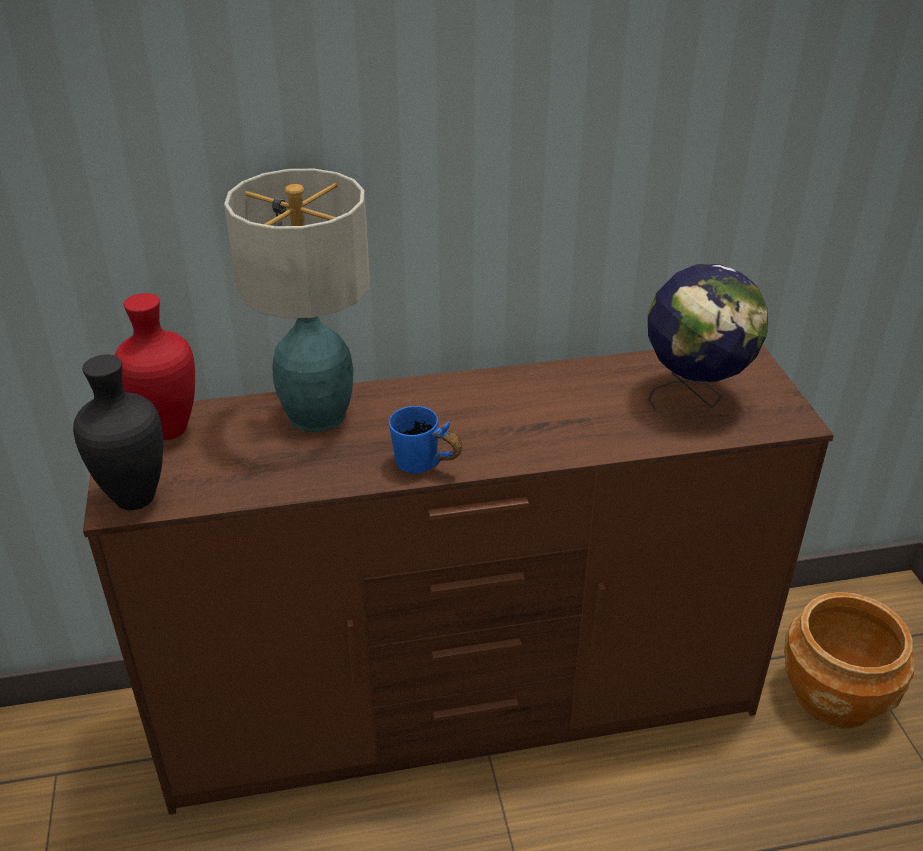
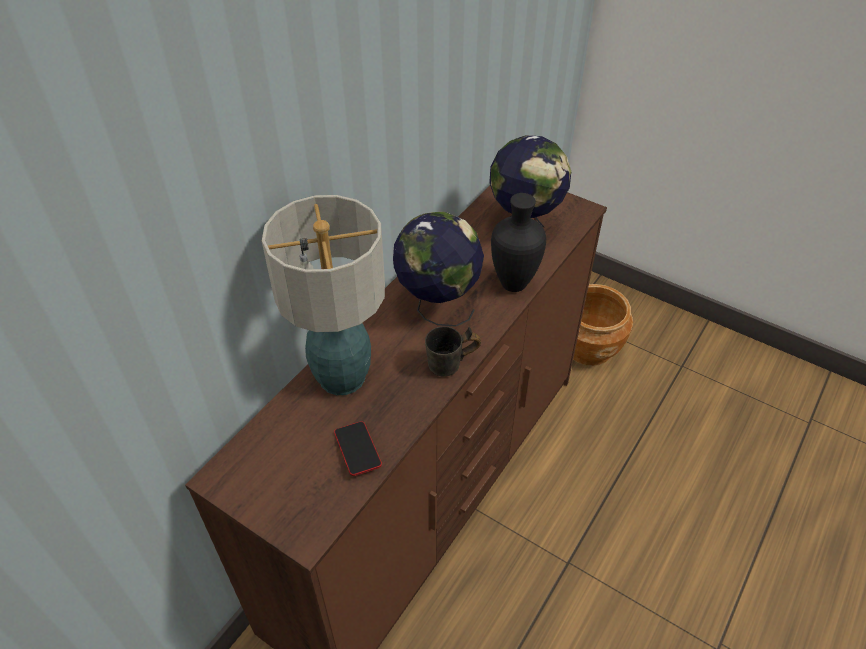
camera: 45 degrees left, 10 degrees up
(133, 501) = (313, 523): black vase -> black vase (514, 285)
(169, 432) = (263, 460): red vase -> none
(244, 475) = (357, 451): none -> phone
(422, 469) = (452, 367): blue mug -> grey mug
(487, 413) = (437, 306): none -> globe

